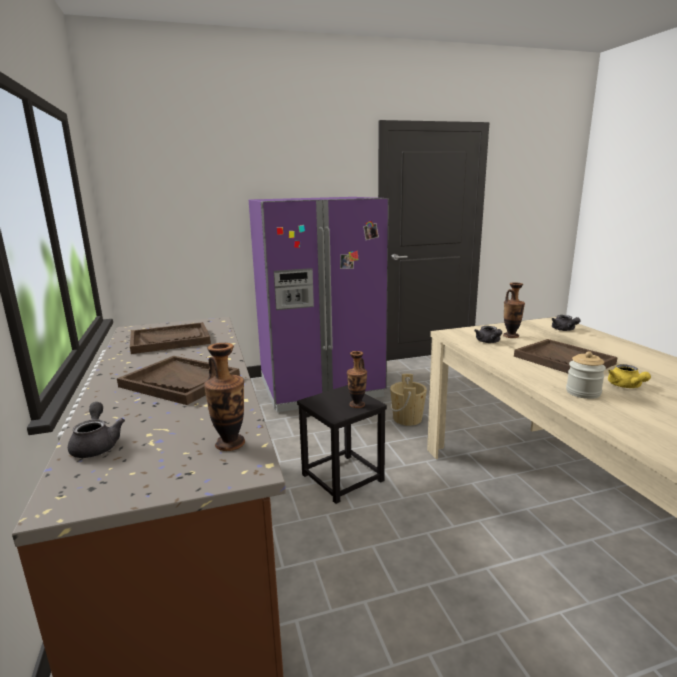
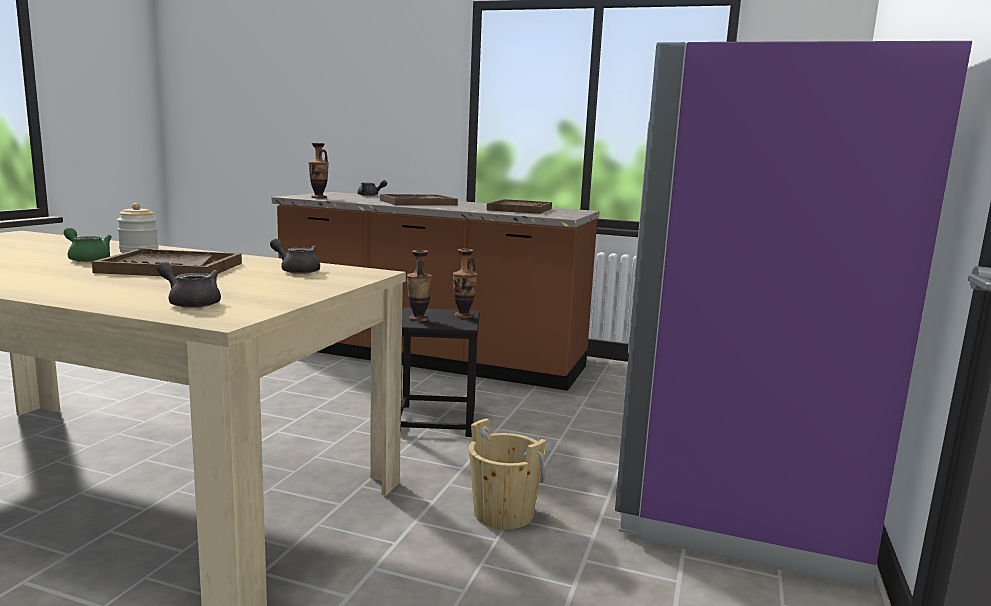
camera: 125 degrees right, 5 degrees down
(511, 336) = (277, 281): vase -> vase (463, 316)
(626, 386) = (87, 259): yellow teapot -> green teapot

